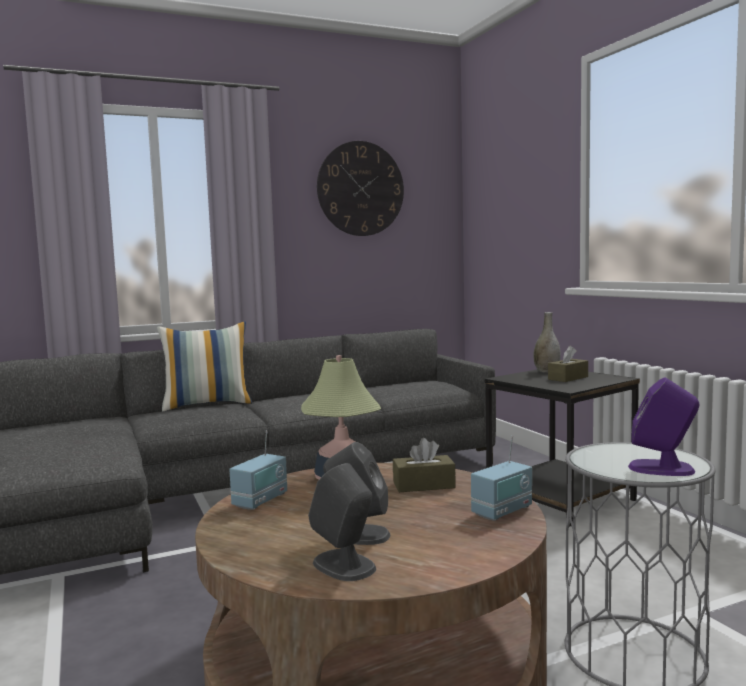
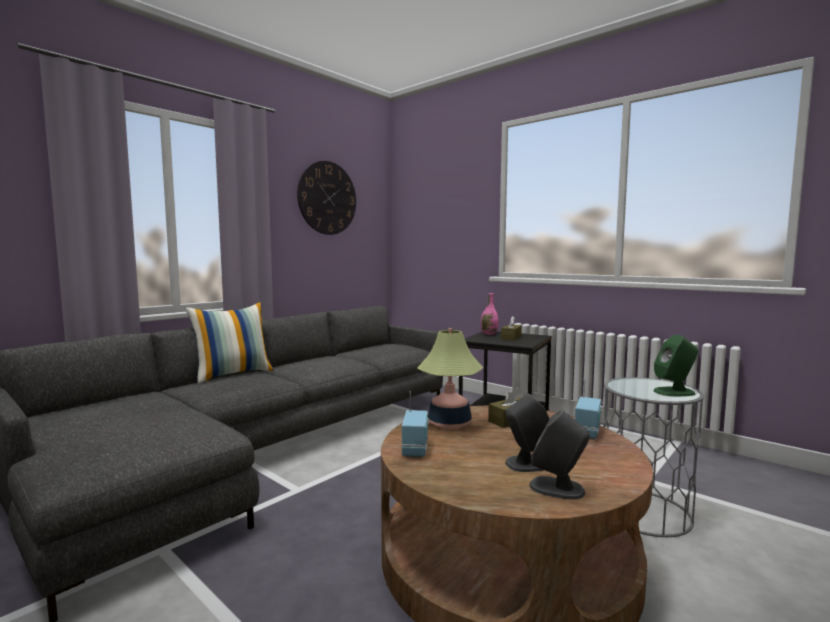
camera: 25 degrees left, 0 degrees up
(546, 371) = (489, 333): grey vase -> pink vase
(662, 468) = (674, 392): purple speaker -> green speaker

